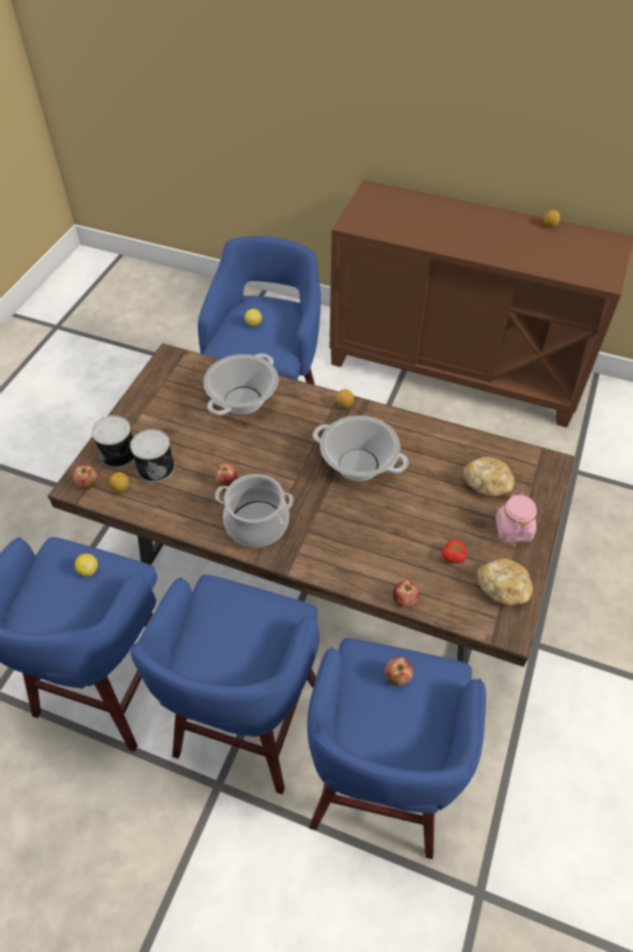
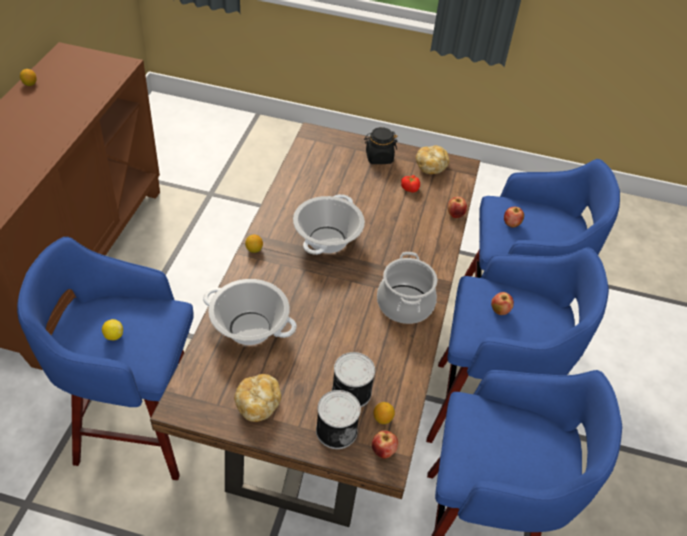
camera: 100 degrees left, 5 degrees down
(88, 570) = (478, 435): lemon -> none
(227, 483) = (362, 330): apple -> apple (499, 311)
(487, 484) = (337, 167): bread -> bread (258, 404)
(513, 529) = (379, 157): pink jar -> black jar

